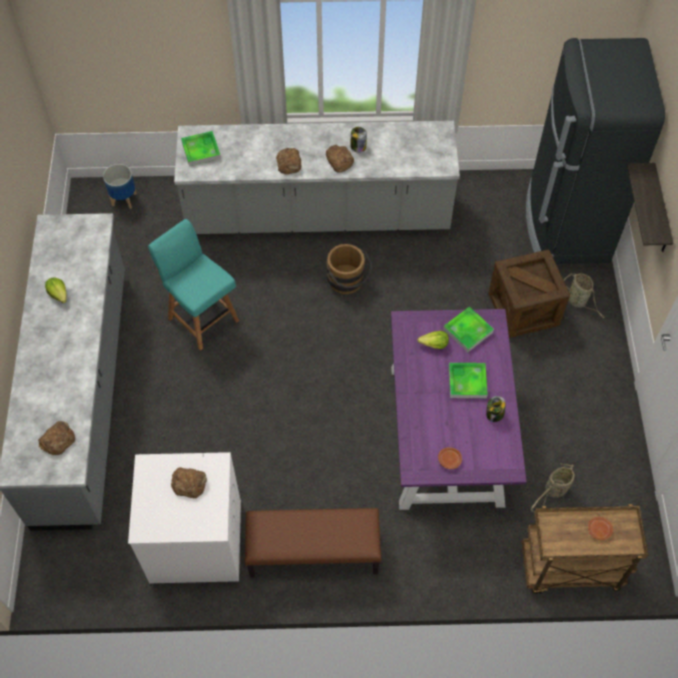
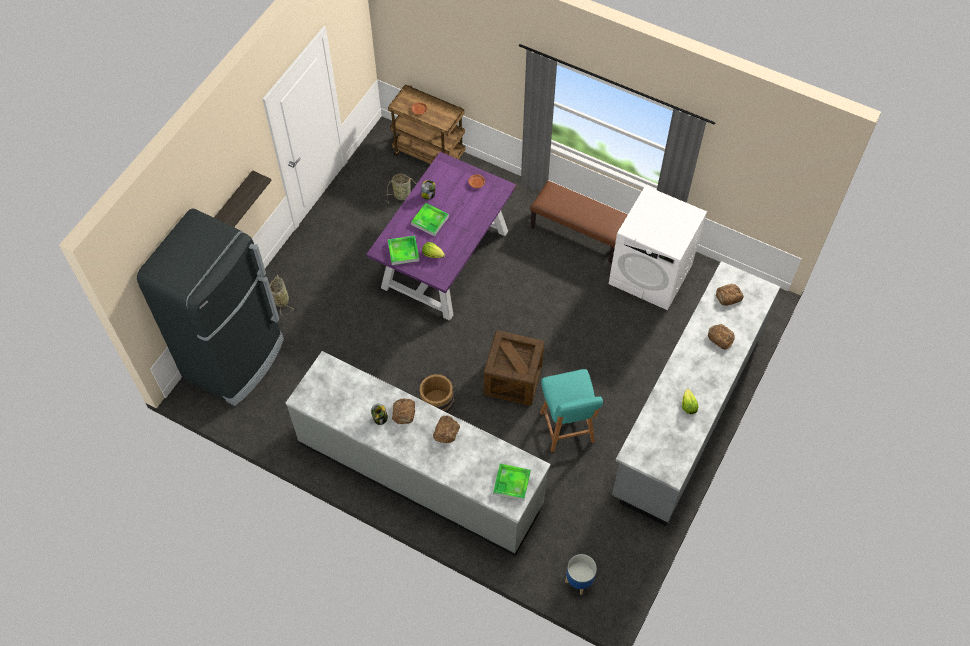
camera: 150 degrees left, 0 degrees up
(189, 483) = (653, 226): bread -> bread (720, 337)
(523, 309) = (324, 313): crate -> crate (513, 379)

